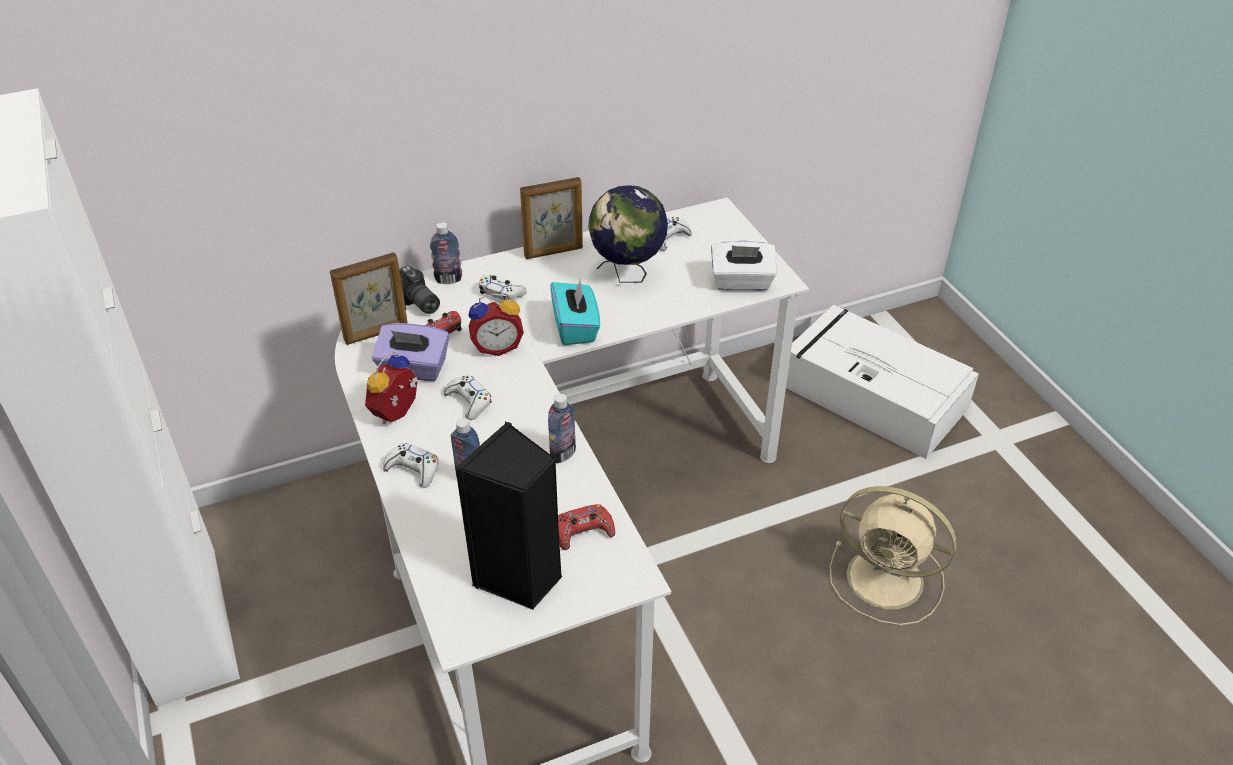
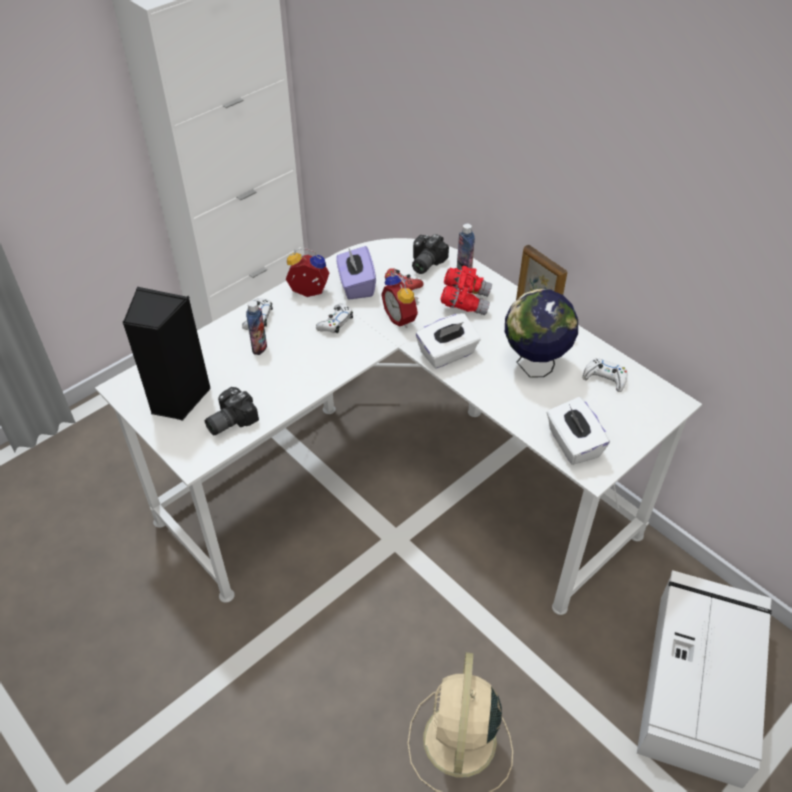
camera: 70 degrees right, 5 degrees up
(377, 333) = (384, 256): picture frame -> none
(501, 293) = (465, 301): white game controller -> red binoculars
(563, 454) = (302, 387): bottle -> none
(576, 327) = (447, 354): turquoise tissue box -> white tissue box
(584, 531) = (229, 420): red game controller -> camera

